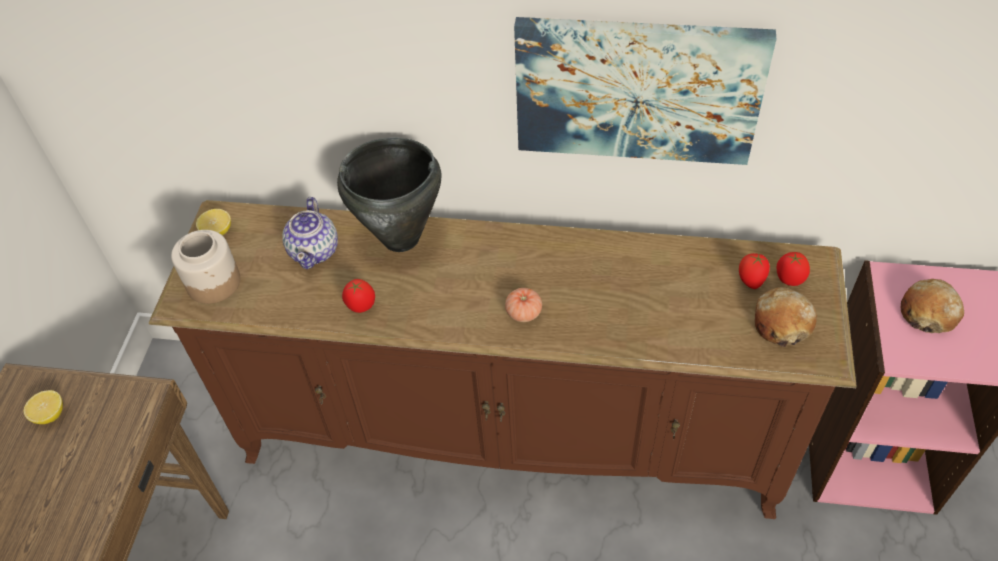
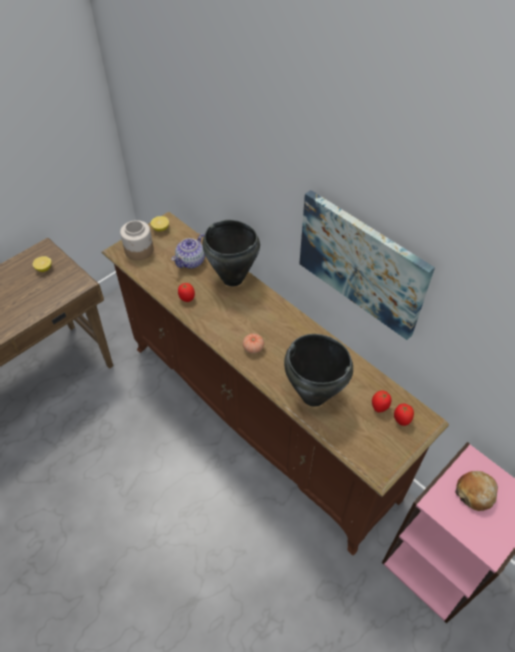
camera: 35 degrees right, 0 degrees up
(661, 321) = (313, 395): none -> black cooking pot
(782, 323) = (374, 438): bread -> none

